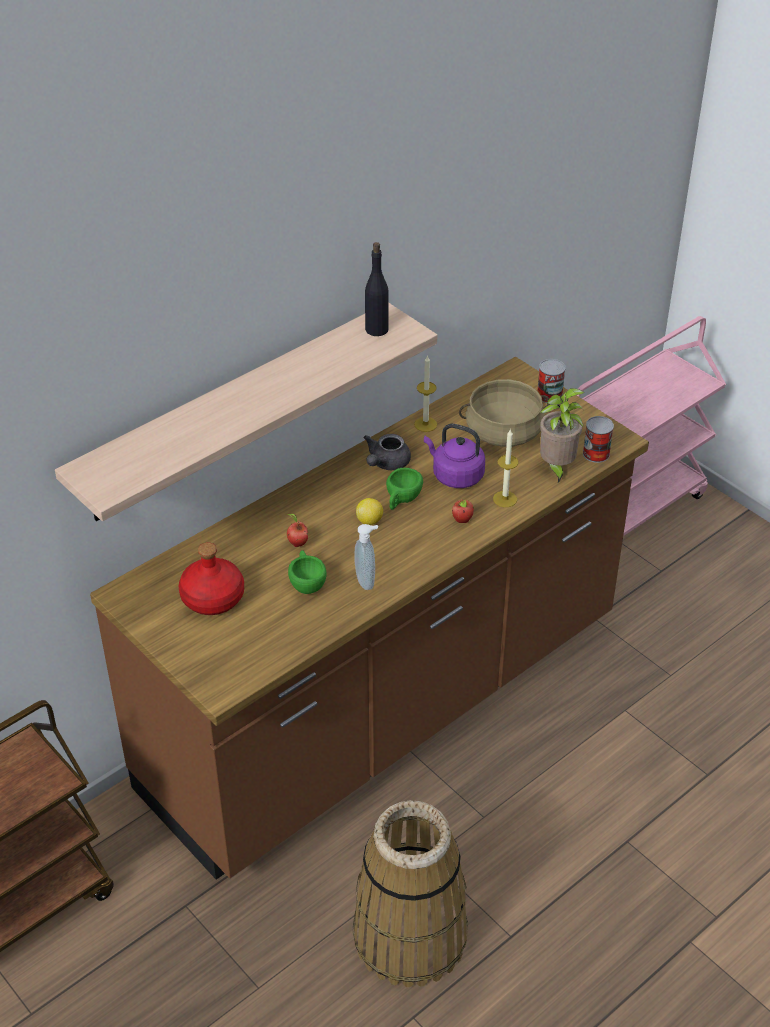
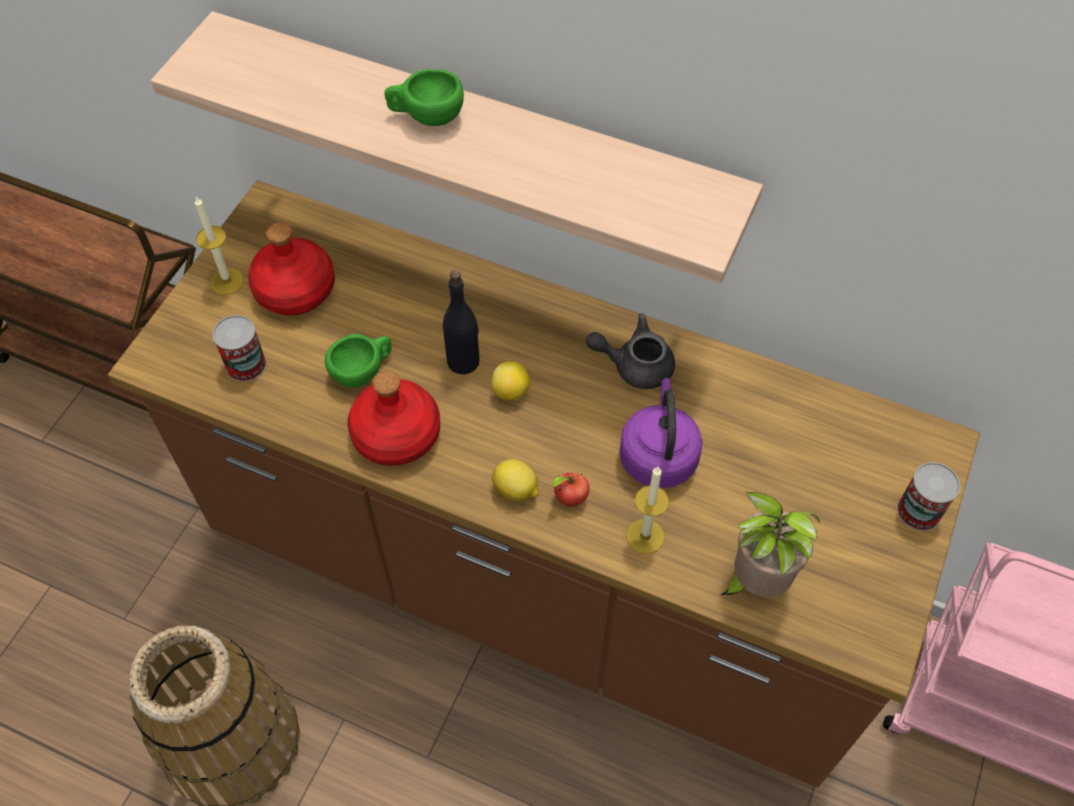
camera: 65 degrees right, 15 degrees up
(297, 543) = (429, 332): apple -> none
(367, 581) = (396, 433): soap dispenser -> red bottle
(376, 329) = (683, 196): black bottle -> black bottle (464, 361)
(402, 500) = (571, 411): green cup -> green cup (426, 116)
(425, 424) = (744, 378): candle -> candle (227, 281)
(442, 541) = (516, 491): none -> lemon
(504, 432) = (791, 481): beige cooking pot -> none
(596, 453) = (823, 626): can -> can (246, 364)

